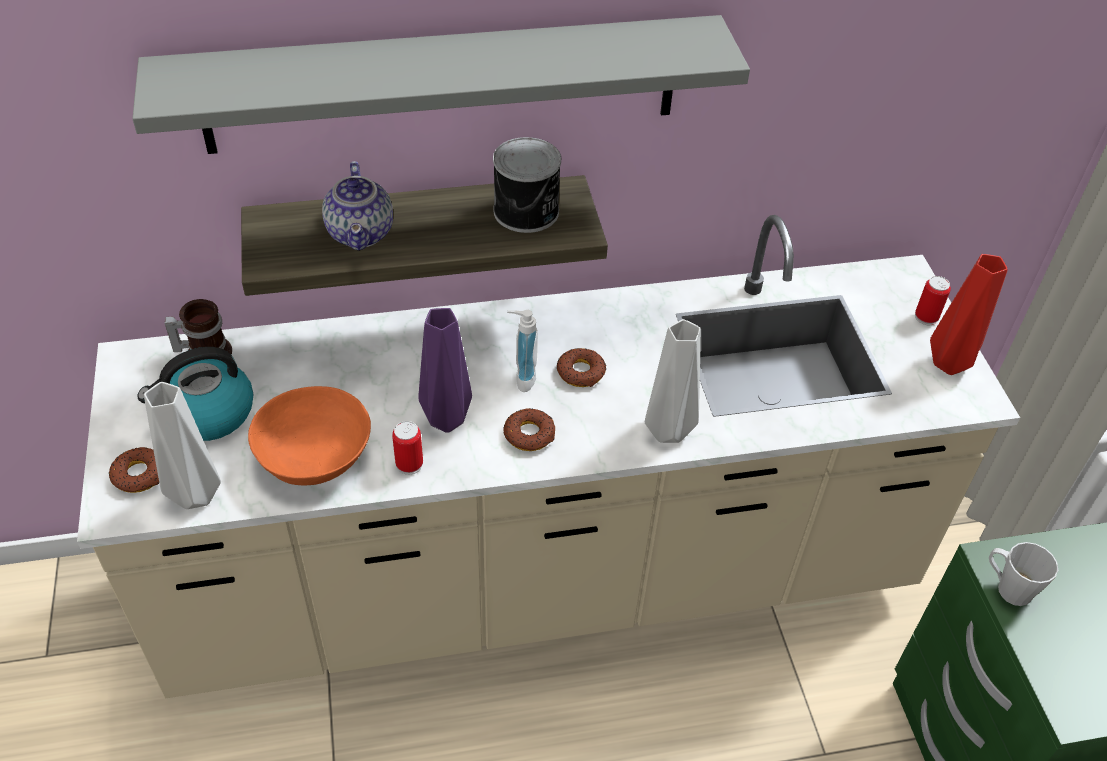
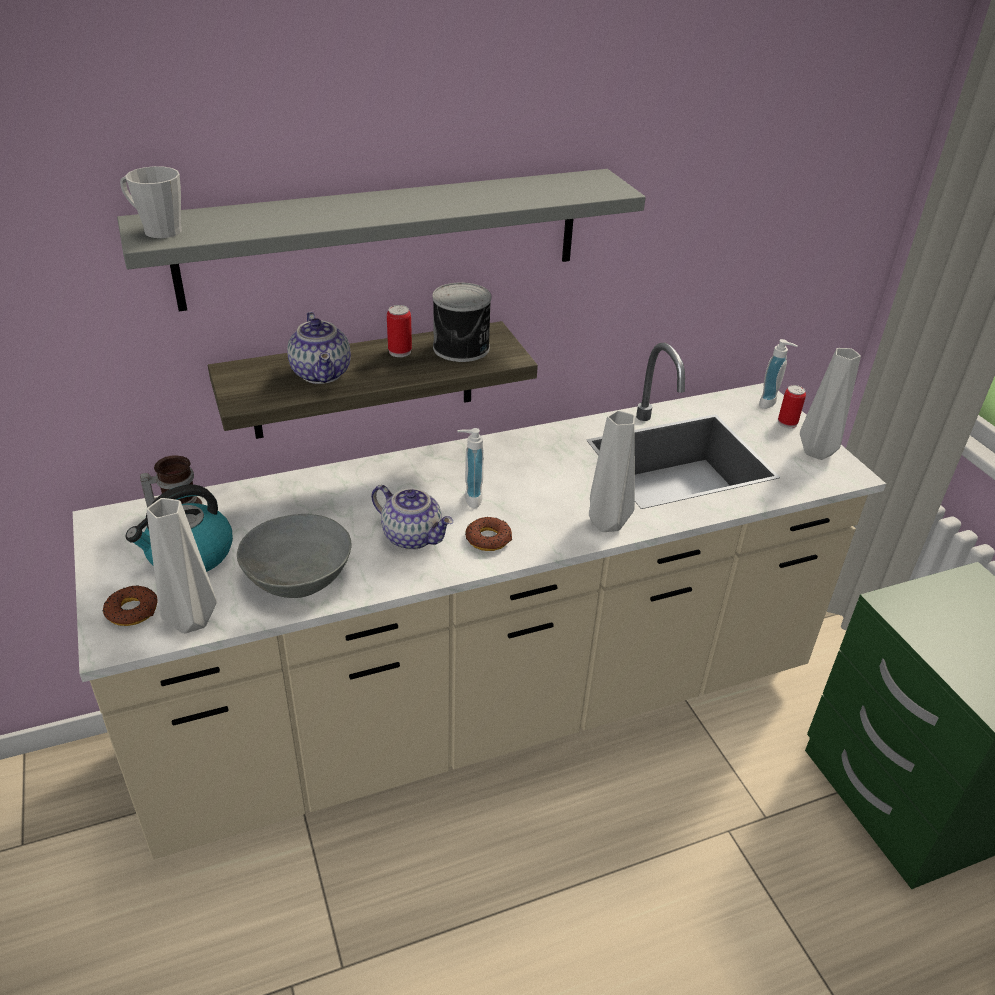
camera: 10 degrees left, 10 degrees down
(316, 457) = (300, 577): orange bowl -> grey bowl
(409, 464) = (387, 573): can -> can (400, 351)
(448, 421) = (413, 536): purple vase -> teapot
(581, 372) = (519, 488): donut -> none
(914, 287) = (770, 403): none -> soap dispenser
(950, 365) = (818, 453): red vase -> grey vase
(1008, 587) = (910, 621): grey mug -> grey mug (156, 229)

